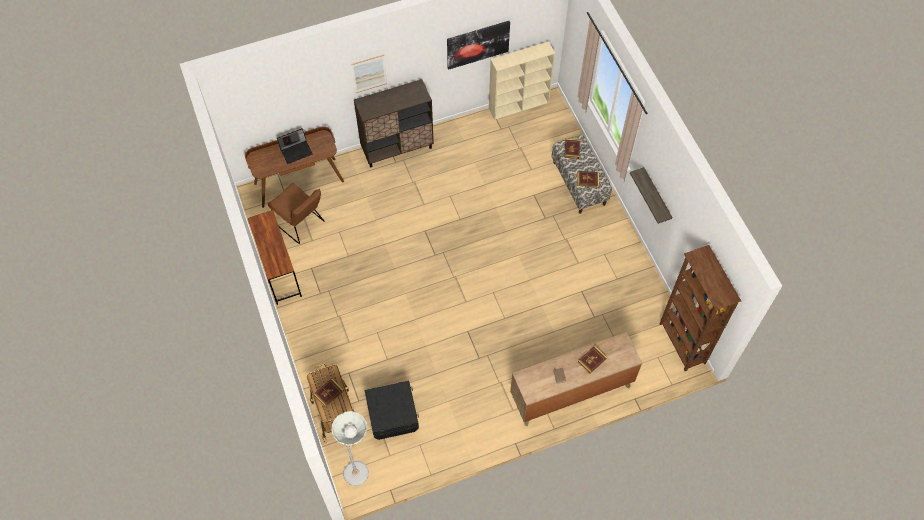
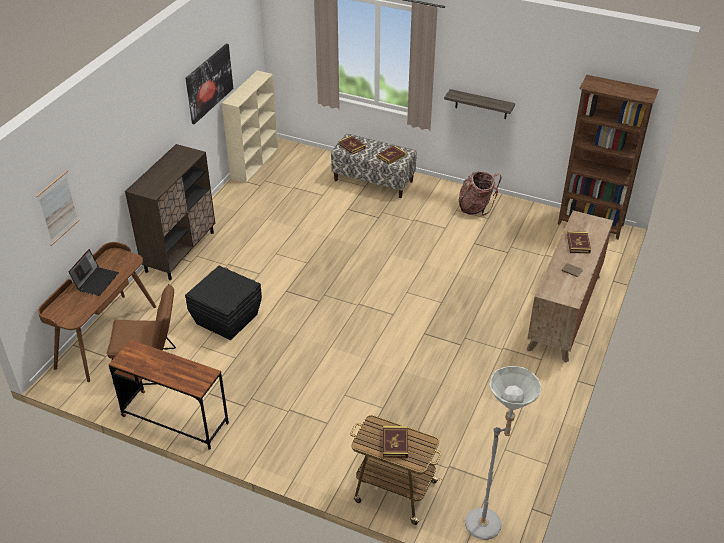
camera: 45 degrees left, 20 degrees down
(369, 73) = (131, 146): picture -> picture (58, 208)
(393, 418) = (452, 448): black storage box -> black storage box (226, 318)
(620, 263) = (476, 207): none -> backpack

